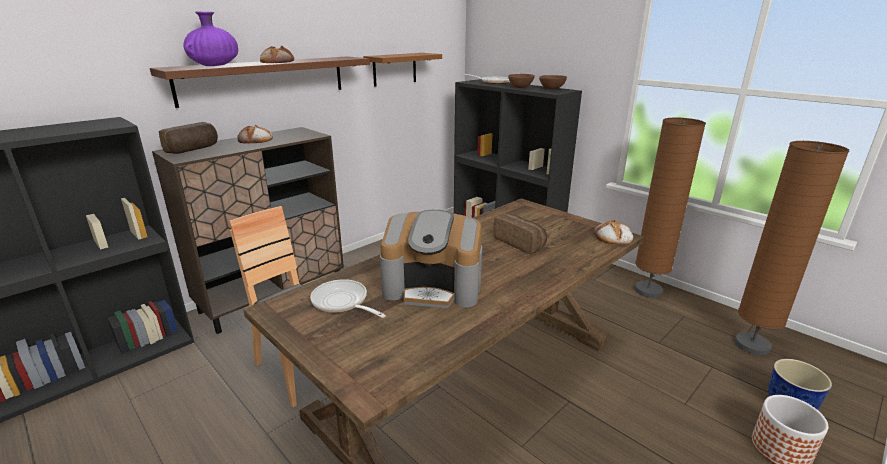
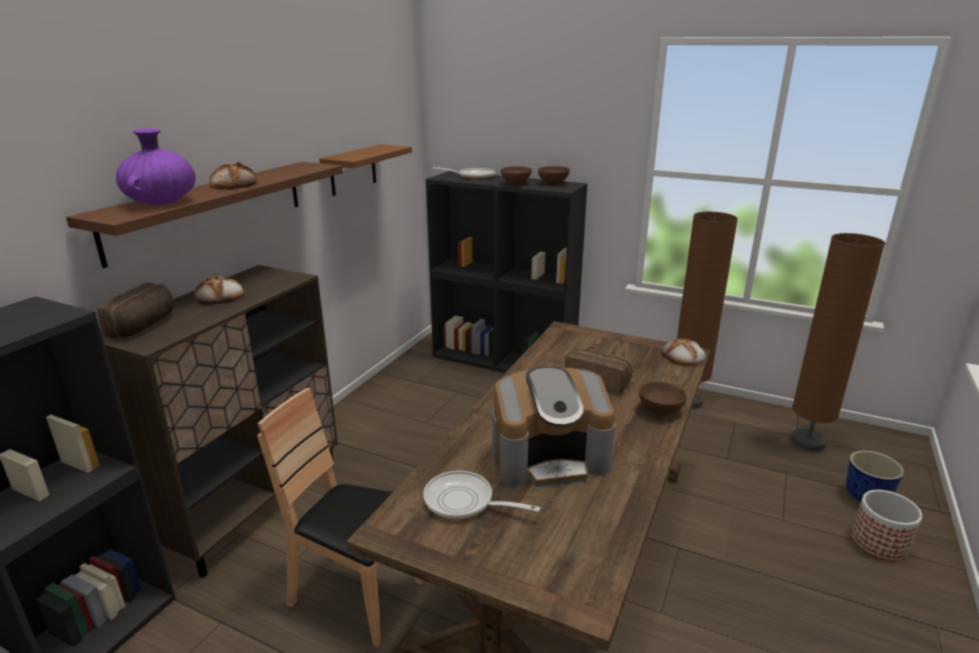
camera: 20 degrees left, 0 degrees up
(556, 271) = (659, 410): none -> brown bowl

